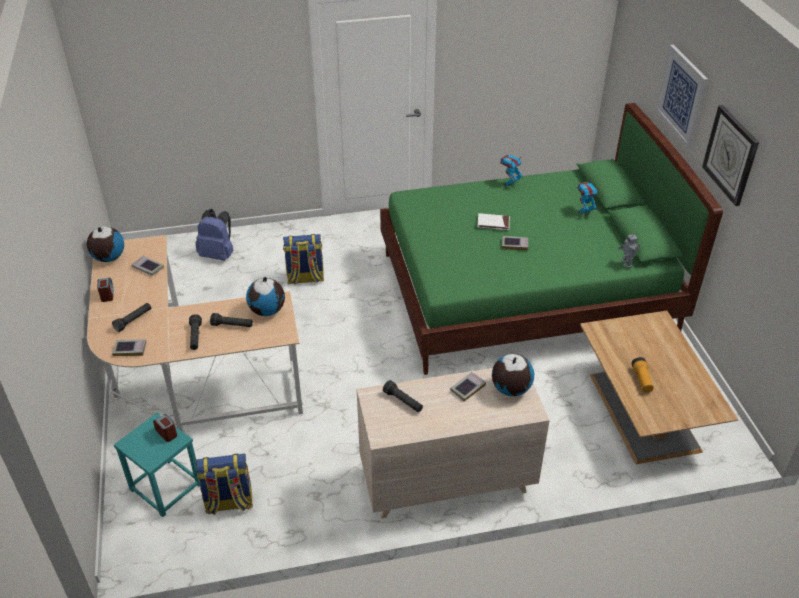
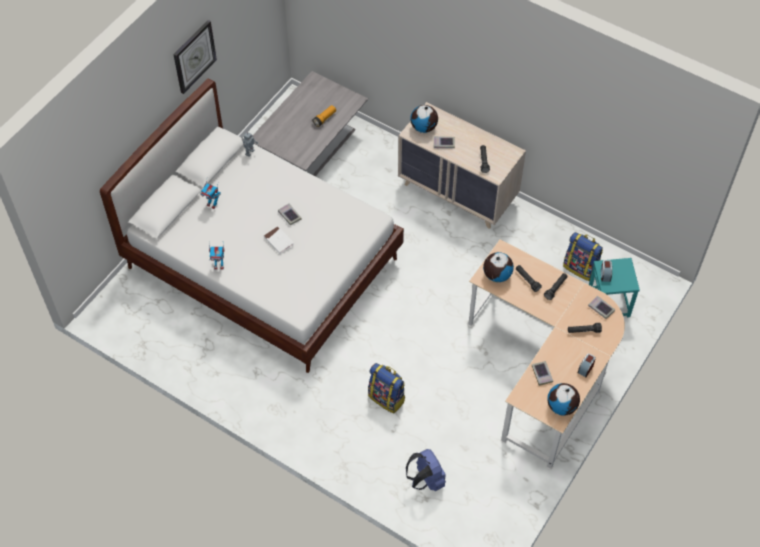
camera: 135 degrees left, 15 degrees up
(525, 293) = (263, 262): green bed -> white bed
(642, 410) = (310, 147): brown coffee table -> grey coffee table
(682, 95) = (138, 108): picture -> none

